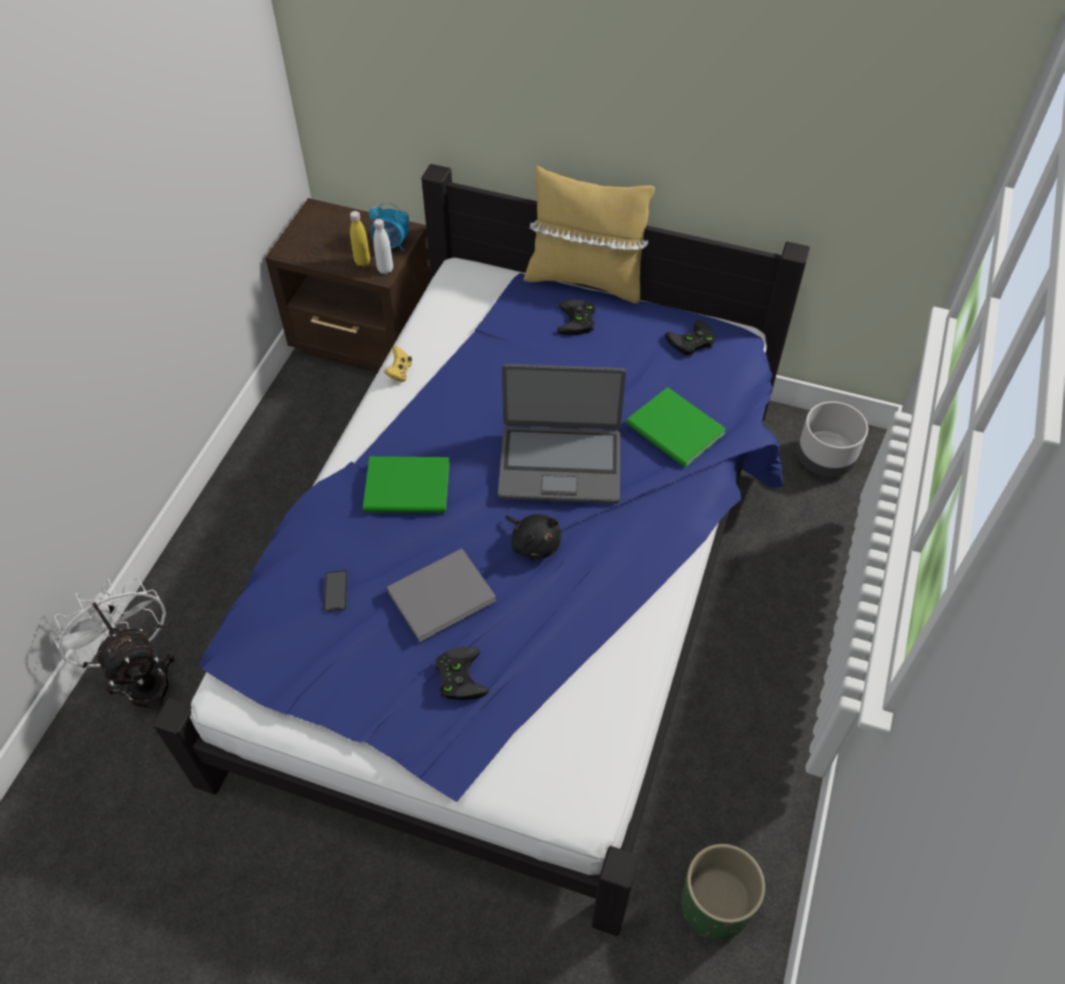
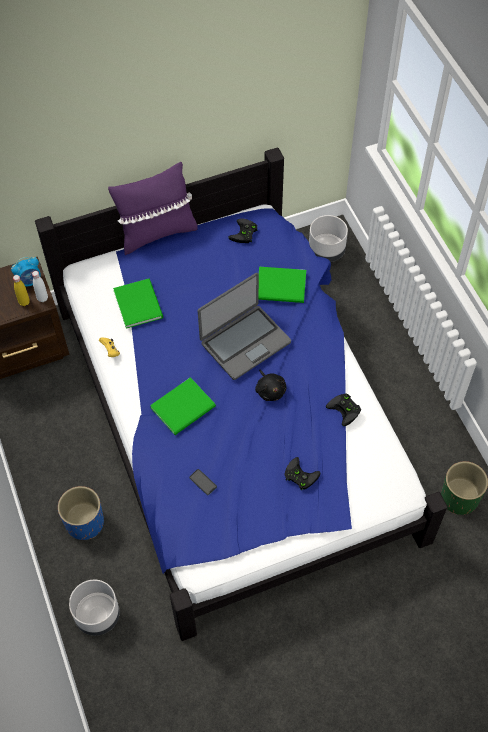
camera: 40 degrees left, 5 degrees up
(143, 679) = (98, 615): white fan -> grey planter
(237, 566) = (84, 522): none -> blue planter
(437, 595) = (252, 447): grey book -> none
(483, 339) = (139, 302): none -> green book
(534, 543) = (270, 390): black plush toy -> black plush toy turned 60 degrees clockwise
(577, 321) = (177, 260): black game controller -> black game controller (345, 410)
(585, 280) = (156, 233): yellow pillow -> purple pillow

